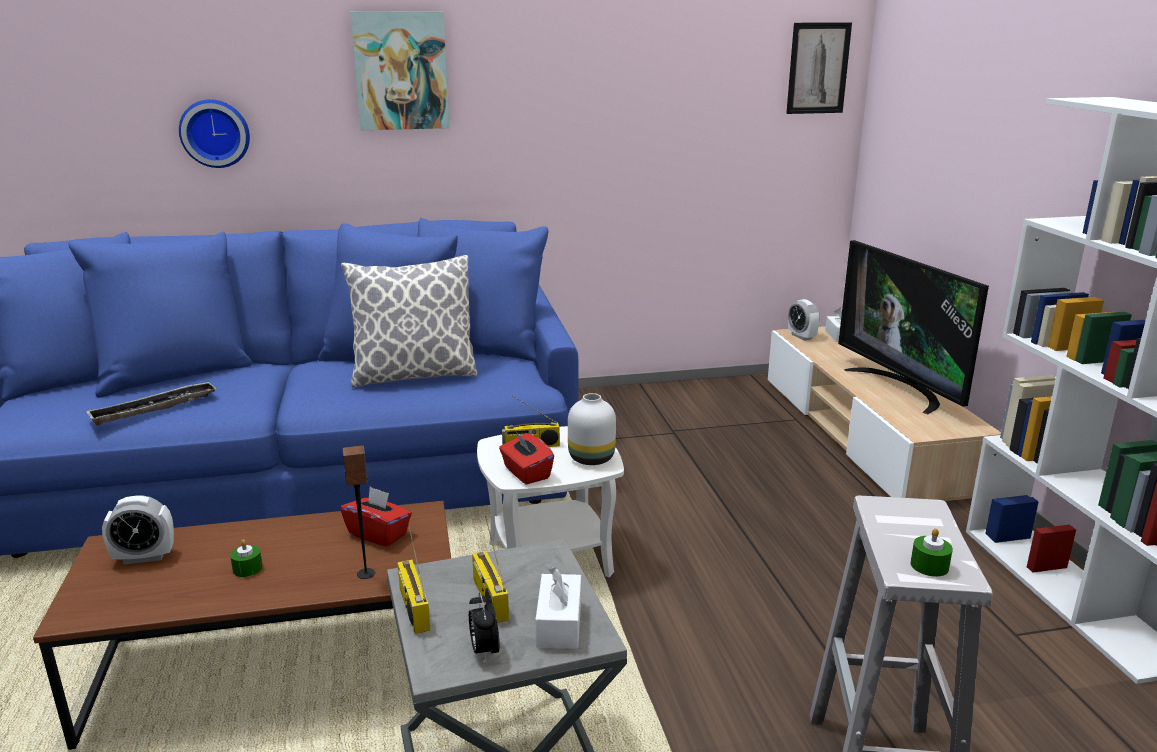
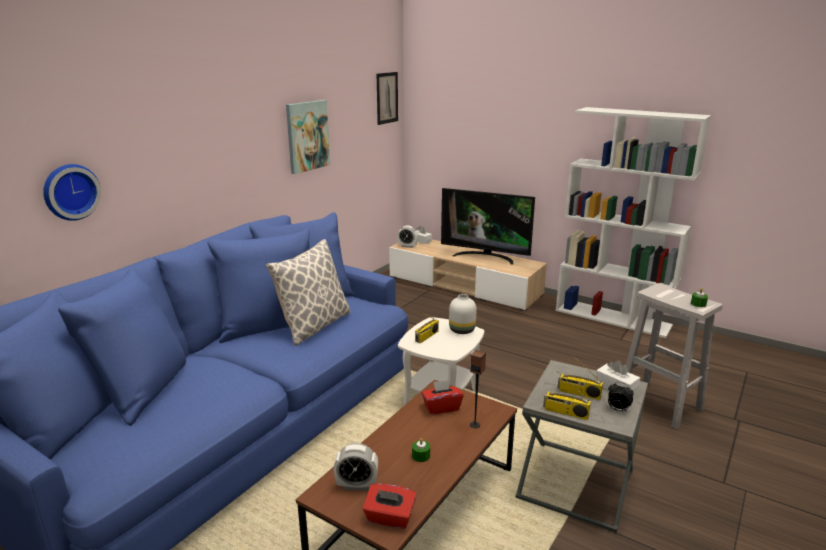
camera: 45 degrees left, 0 degrees up
(144, 557) = (357, 485): alarm clock -> alarm clock turned 60 degrees clockwise
(154, 409) = (197, 411): tray -> none
(401, 71) = (195, 124): picture -> picture (307, 136)
(526, 473) = (451, 349): red tissue box -> red tissue box (389, 518)

